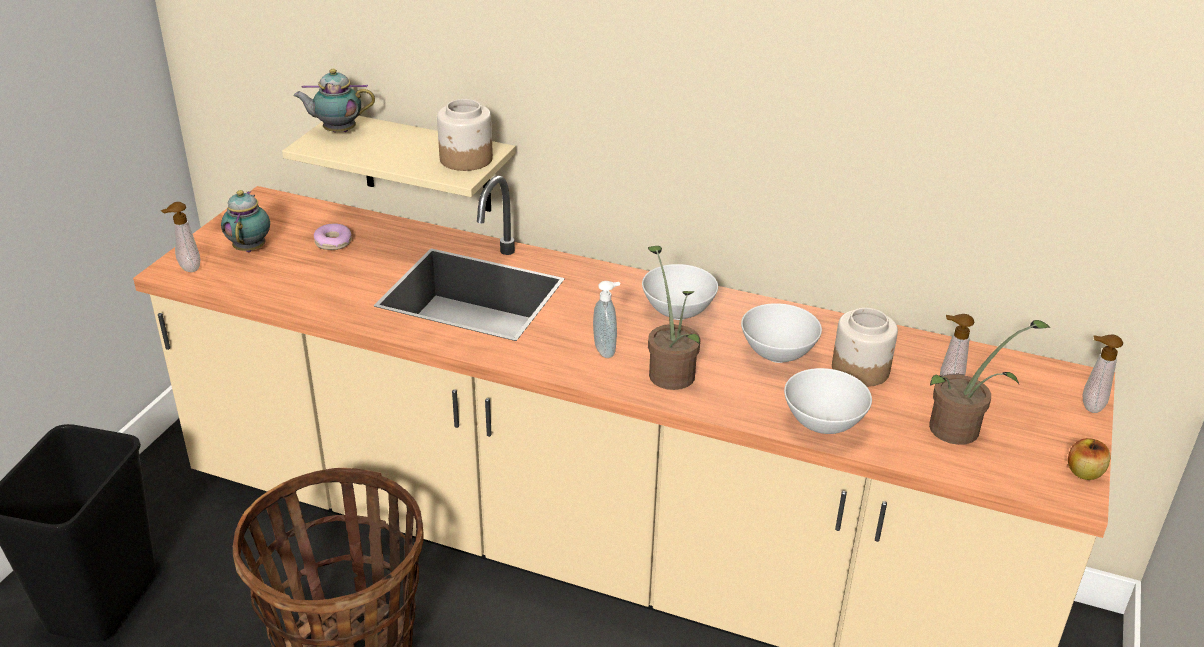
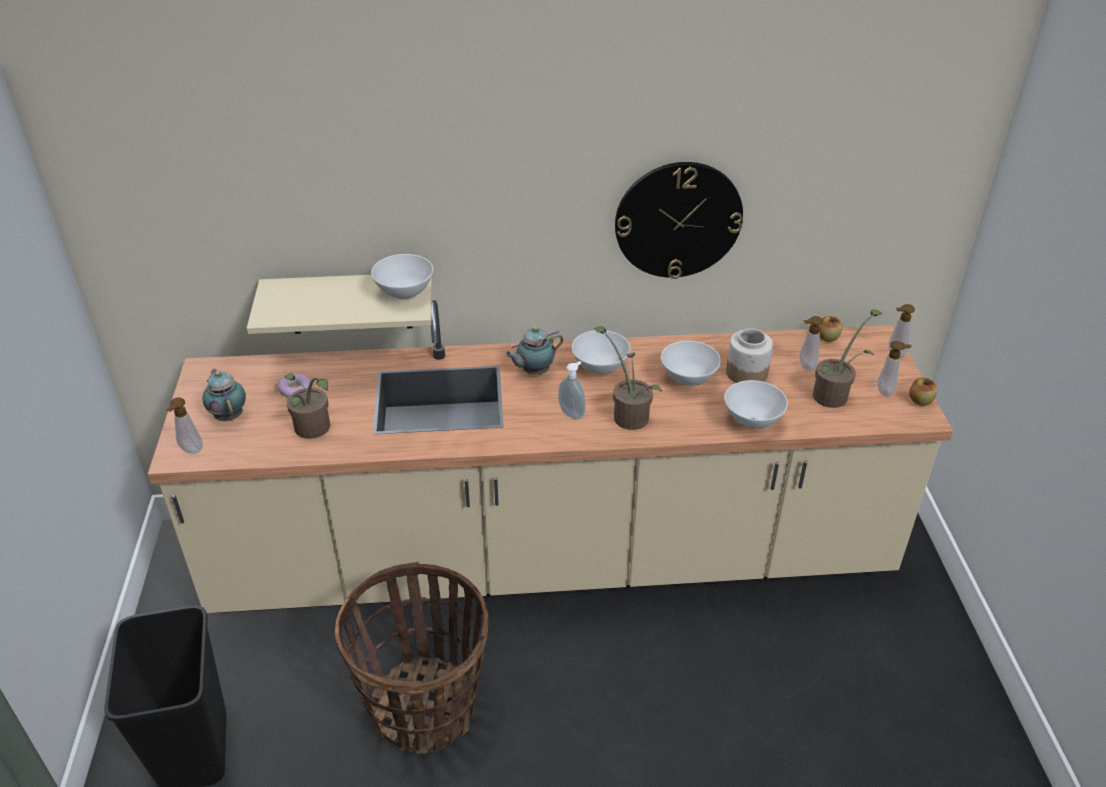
camera: 25 degrees left, 5 degrees up
(318, 285) = (313, 430): none -> potted plant
(337, 131) = (278, 297): teapot -> teapot (534, 372)
(466, 159) = (405, 294): jar -> white bowl
(816, 145) = (678, 220): none -> wall clock
(1005, 361) = (827, 338): none -> apple
(1042, 447) = (886, 391): none -> soap dispenser

